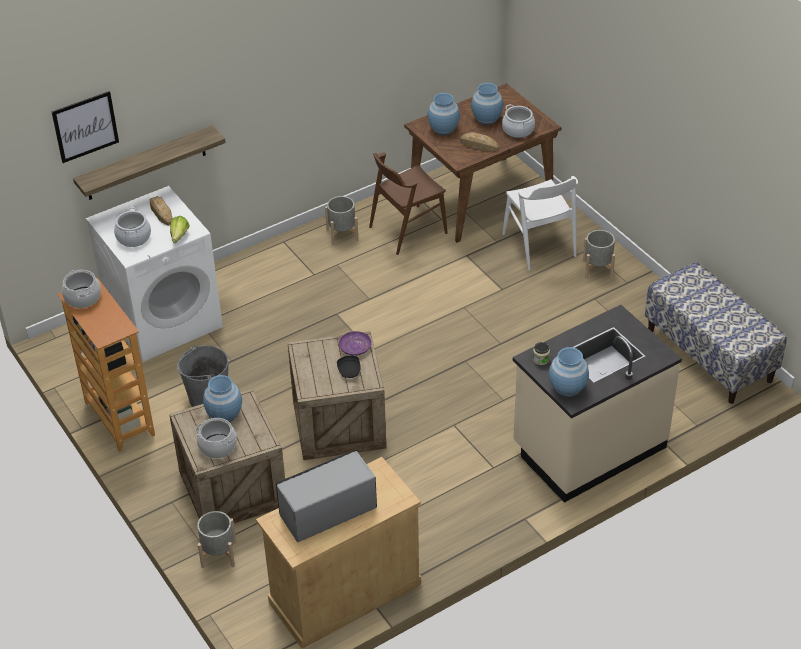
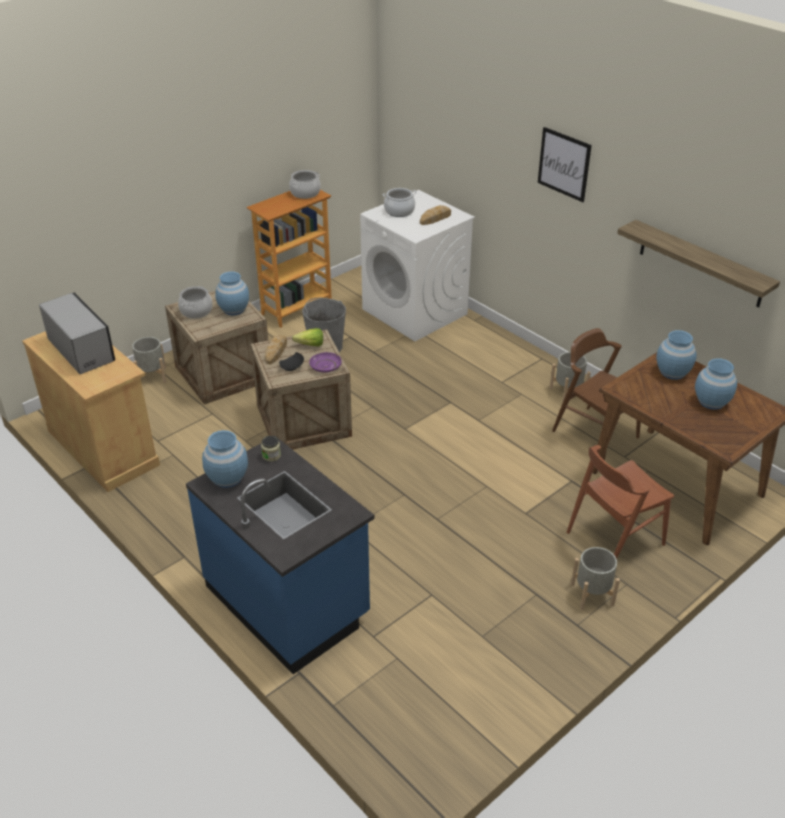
camera: 80 degrees right, 5 degrees down
(85, 126) = (436, 110): picture -> picture (564, 164)
(146, 164) = (469, 184): shelf -> shelf (700, 264)
(178, 238) = (403, 230): lettuce -> lettuce (308, 345)
(479, 145) = (656, 400): bread -> bread (276, 352)
(518, 130) = (703, 427): cooking pot -> none
(539, 245) = (614, 538): white chair -> brown chair
(588, 446) = (288, 601): beige counter -> blue counter
(709, 355) = (463, 717): bench -> none

